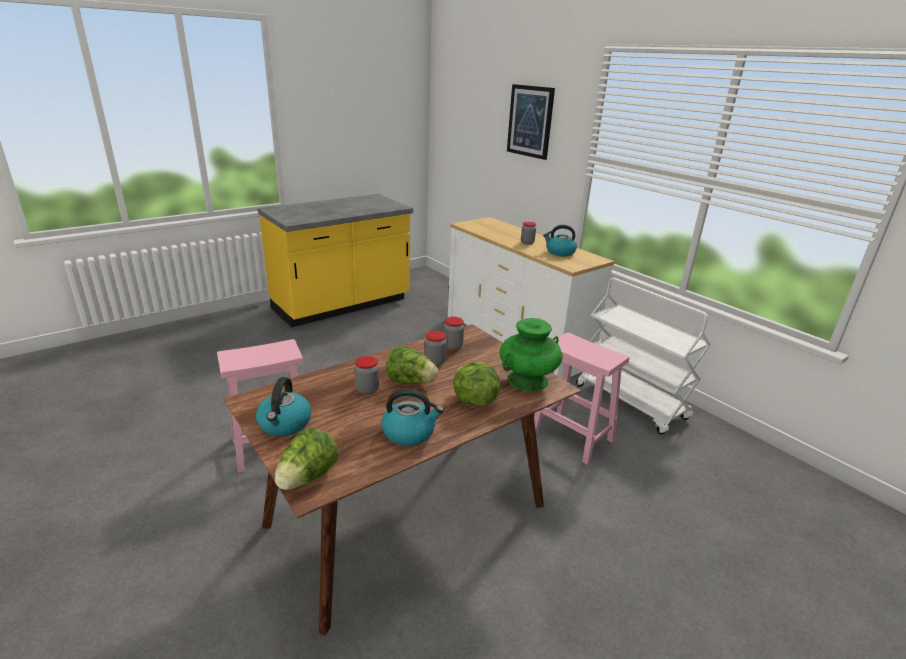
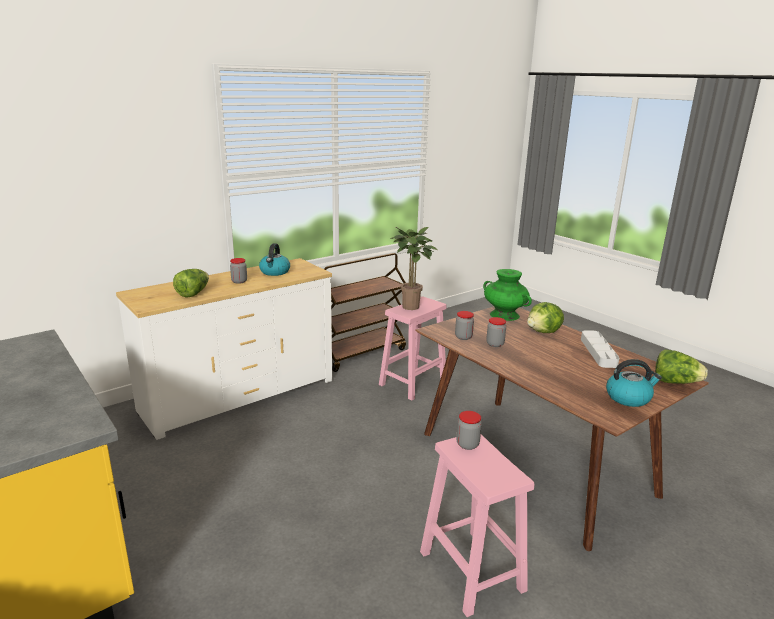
camera: 90 degrees left, 5 degrees down
(367, 390) = (556, 368): jar -> jar (467, 444)
(409, 432) = (598, 352): kettle -> grey tray
(410, 382) = (532, 352): lettuce -> lettuce (193, 293)
(530, 121) = (121, 157): picture -> none
(582, 347) = (411, 308): none -> potted plant
(631, 402) = (361, 353): white cart -> brown cart

